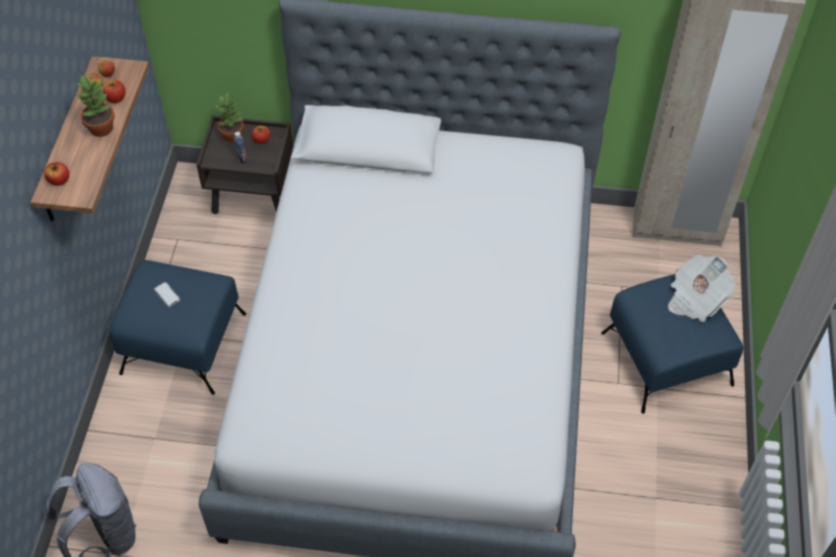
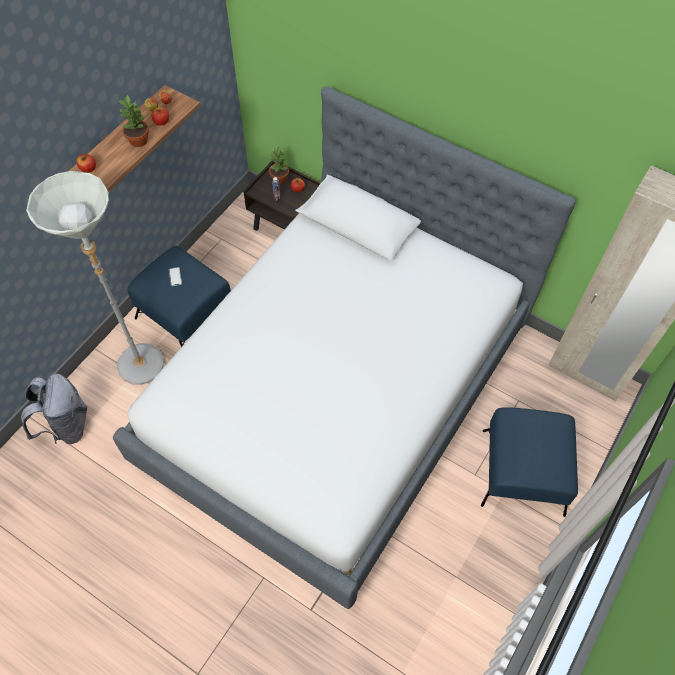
camera: 25 degrees right, 5 degrees up
(170, 432) = (144, 372): none -> grey floor lamp
(695, 298) = (557, 438): newspaper -> none

